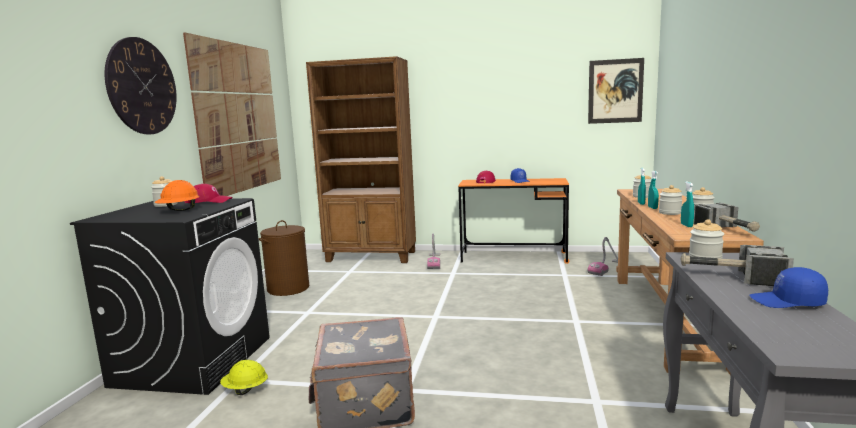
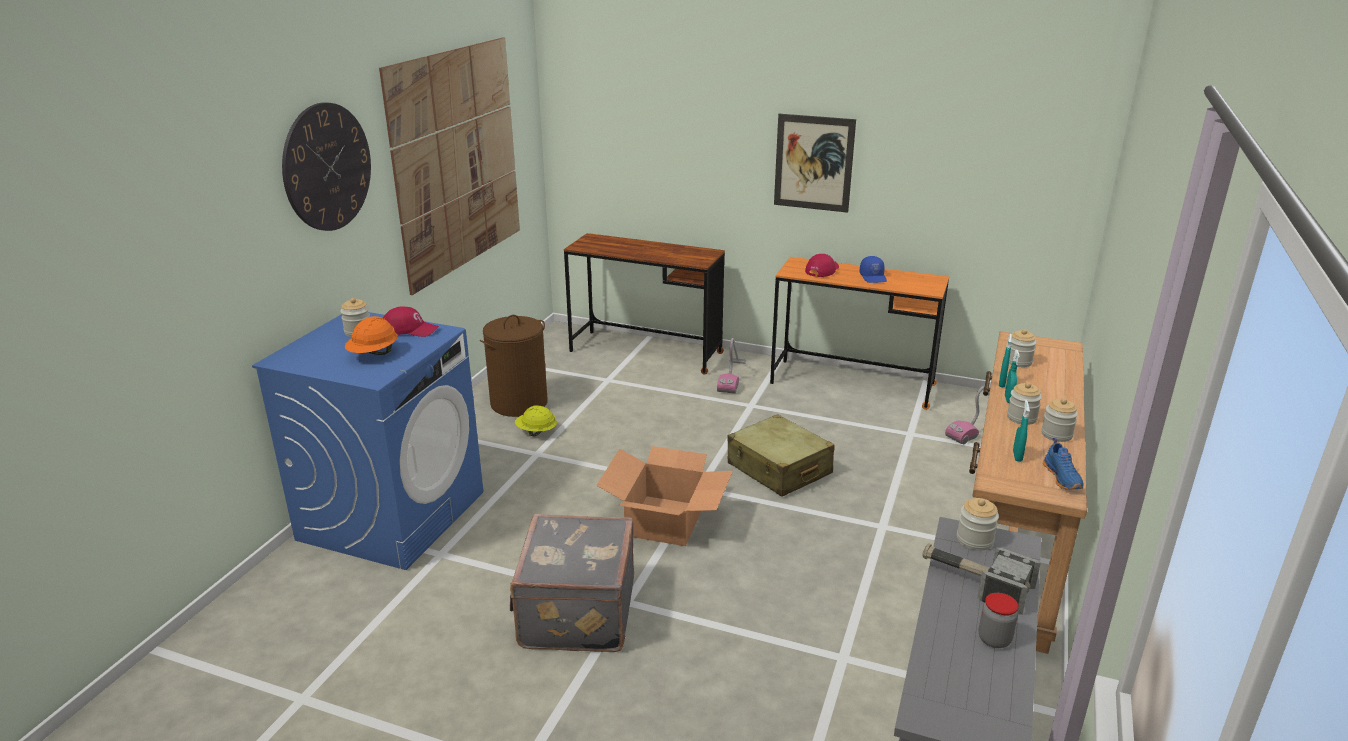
camera: 10 degrees right, 15 degrees up
(194, 360) = (393, 515): black washing machine -> blue washing machine
(245, 390) = (447, 570): yellow hard hat -> yellow hard hat (536, 432)
(371, 257) = (646, 352): brown bookcase -> brown desk
(418, 337) = (666, 520): none -> cardboard box
(487, 301) = (779, 469): none -> beige suitcase
(615, 91) = (1049, 151): picture -> picture (813, 163)
(728, 230) = (1063, 478): hammer -> blue shoe
(787, 302) = (994, 639): blue cap -> jar

